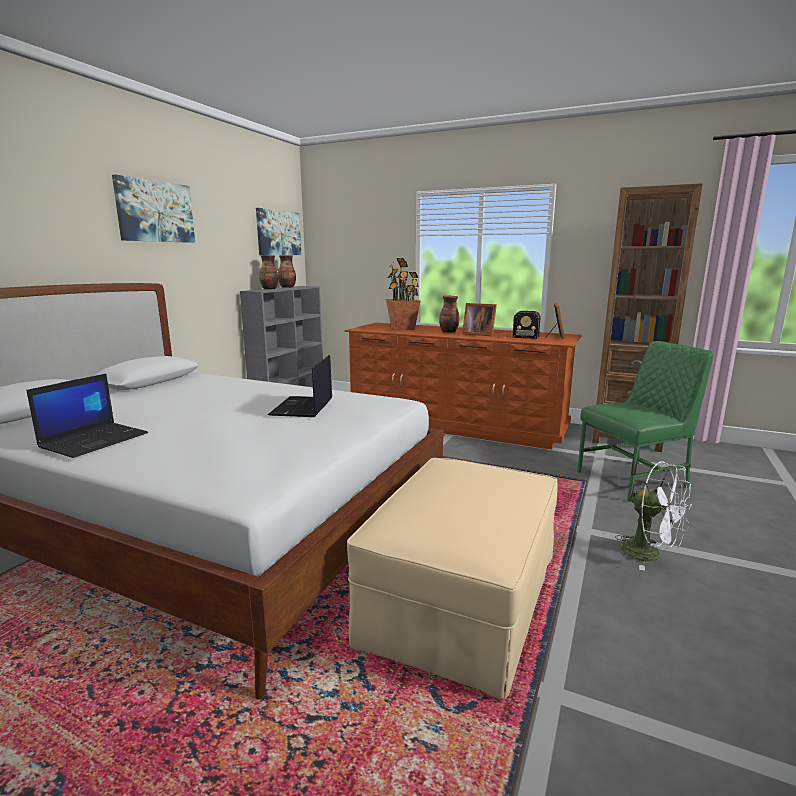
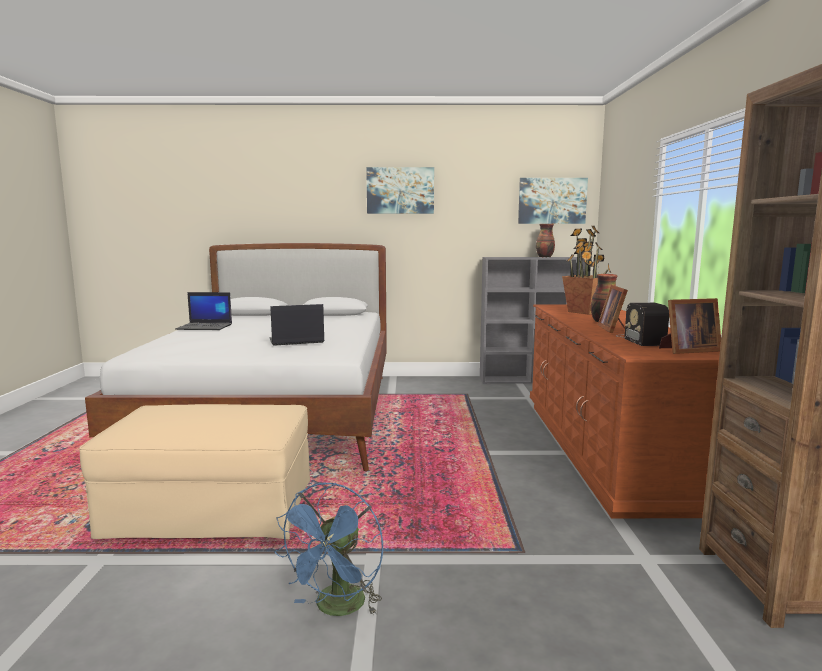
camera: 65 degrees right, 5 degrees down
(269, 289) = (514, 257): vase -> none
(634, 479) = (579, 594): green chair -> none
(650, 554) = (337, 609): white fan -> blue fan

